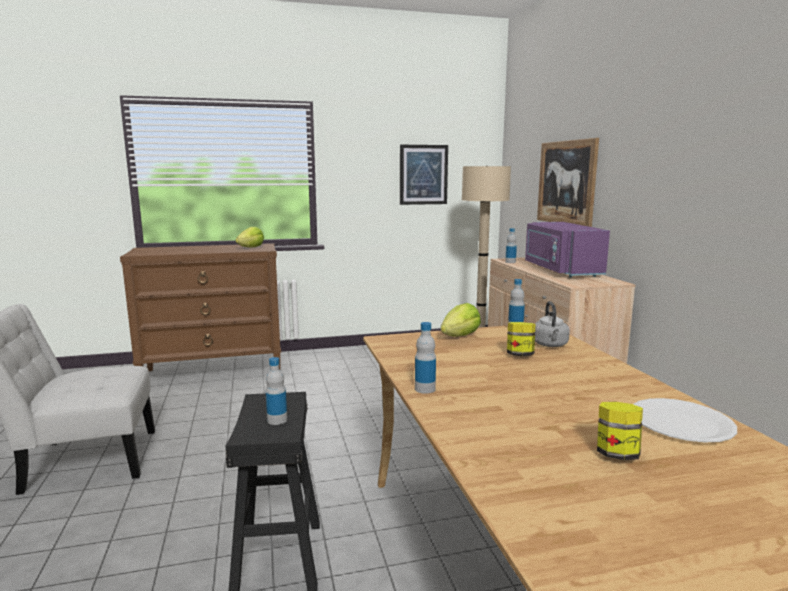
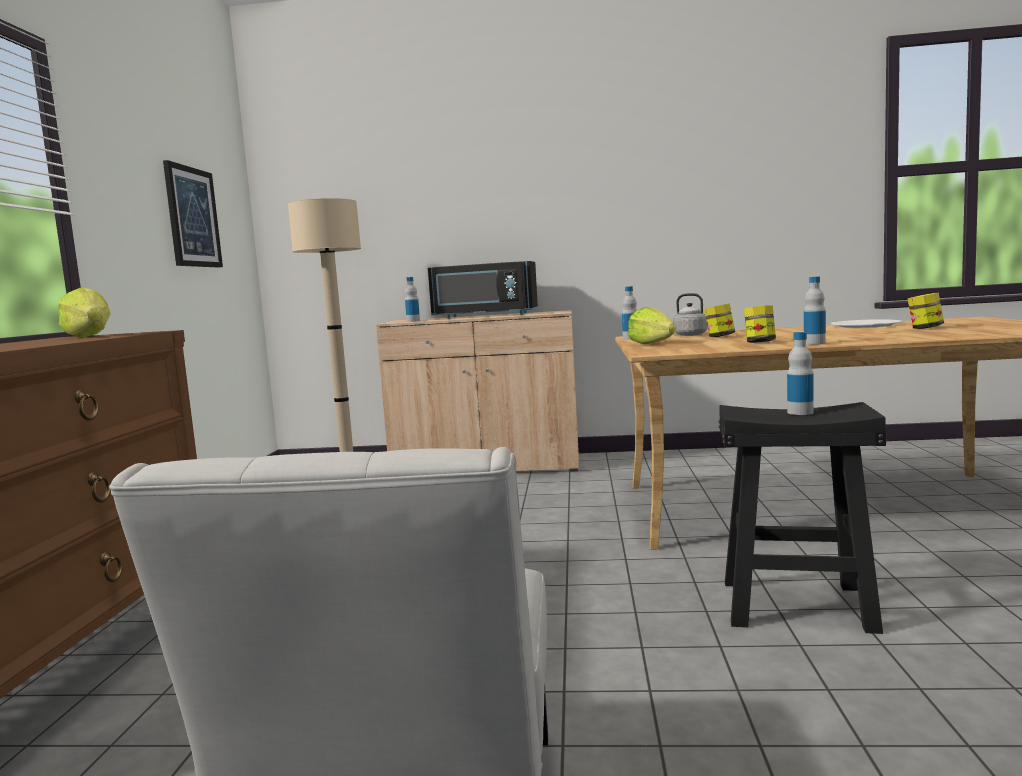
camera: 70 degrees left, 5 degrees down
(445, 369) = (759, 343): none -> jar
(560, 270) = (484, 316): purple microwave -> black microwave
(566, 182) = (426, 224): picture -> none

